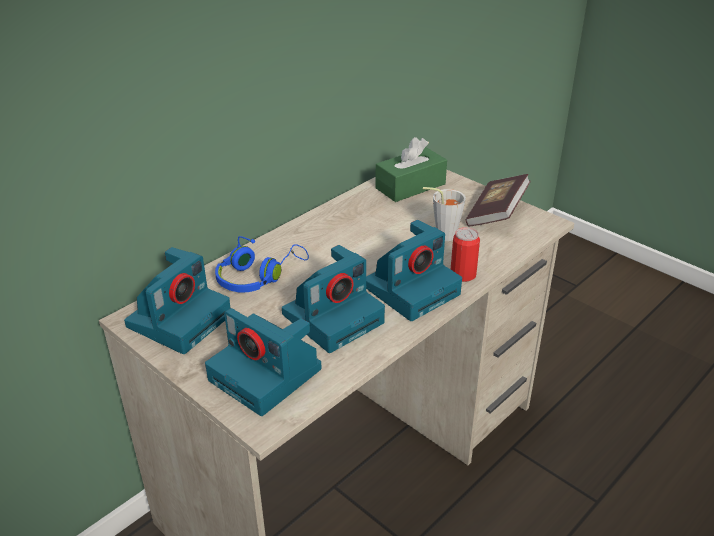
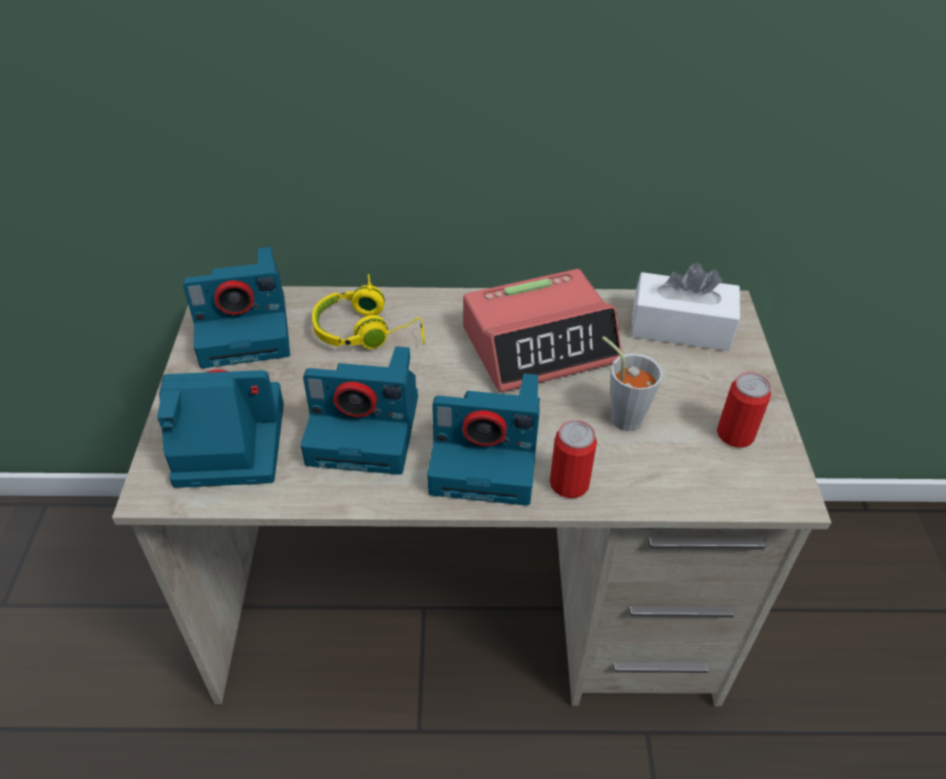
camera: 45 degrees right, 10 degrees up
(258, 276) = (368, 332): blue headphones -> yellow headphones
(267, 375) = (226, 444): camera -> camera turned 90 degrees clockwise
(358, 229) = (540, 344): none -> alarm clock
(410, 186) = (680, 327): green tissue box -> white tissue box
(496, 214) = (735, 434): book -> can

